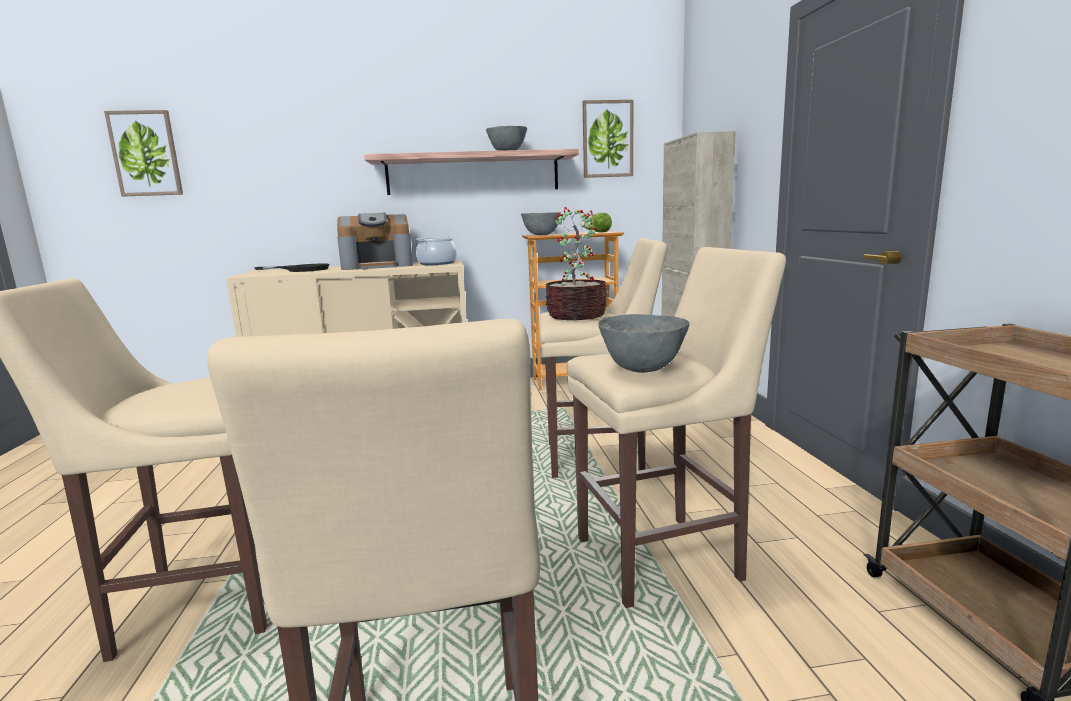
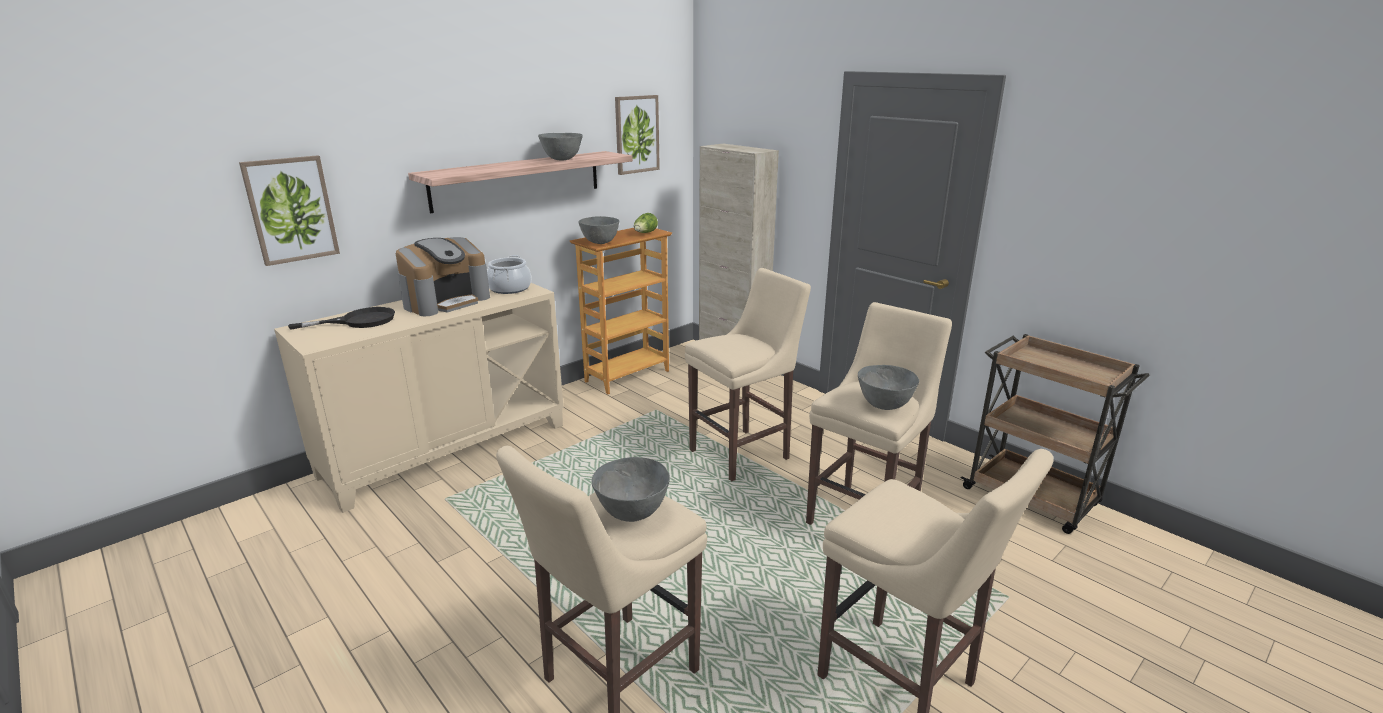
camera: 35 degrees left, 10 degrees up
(145, 154) = (90, 192): picture -> picture (291, 210)
(190, 391) = (632, 513): none -> grey bowl
(576, 316) = (734, 345): potted plant -> none

